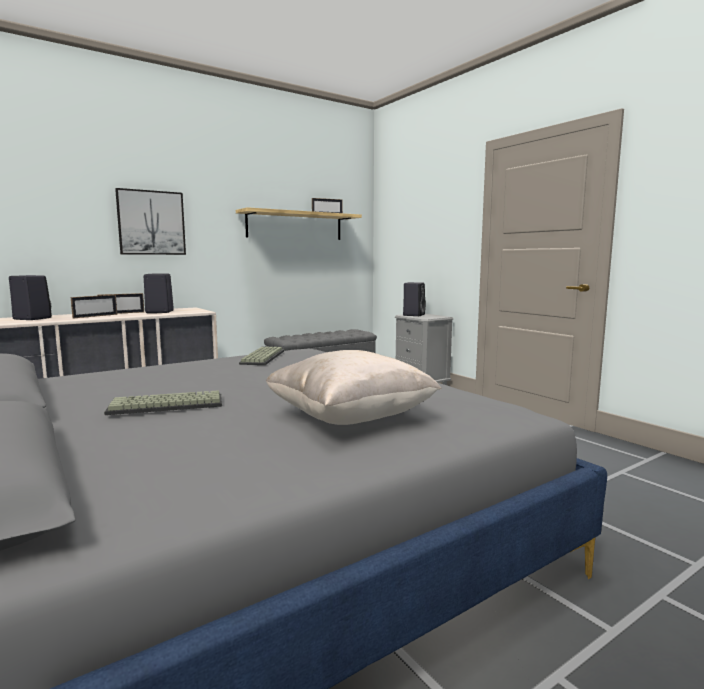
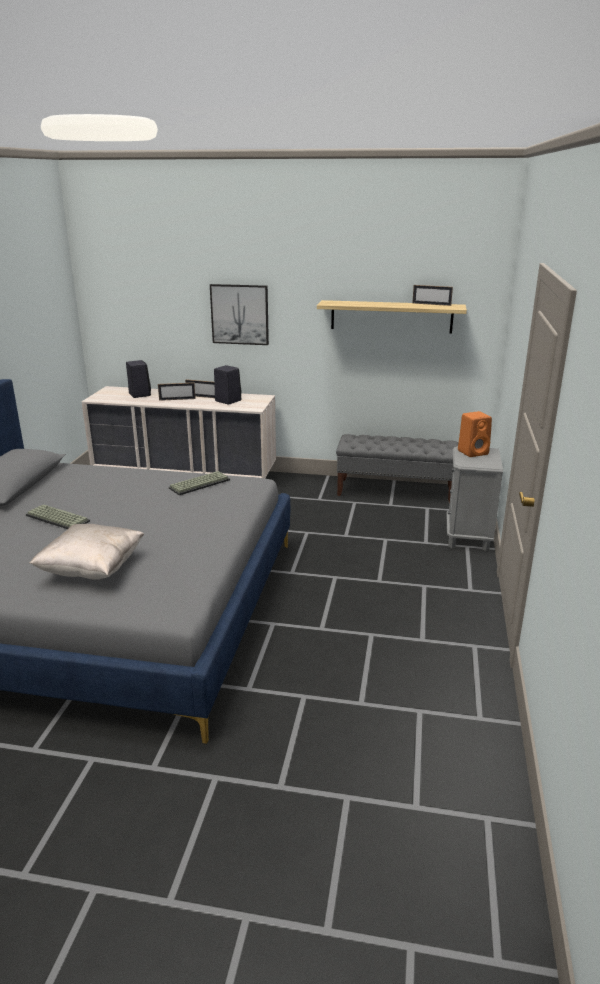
camera: 45 degrees right, 15 degrees up
(414, 315) = (473, 452): black speaker -> orange speaker

